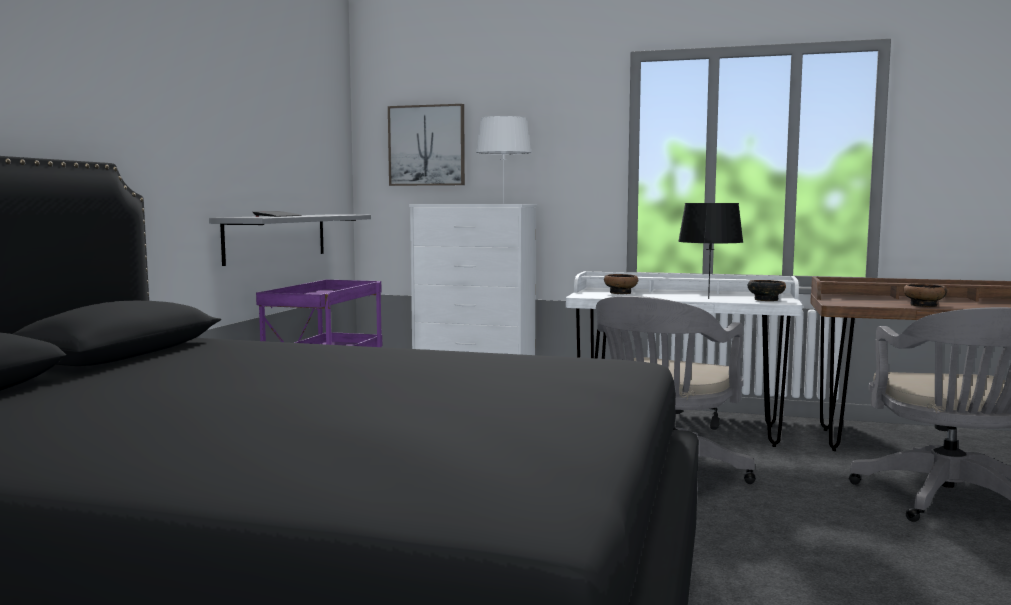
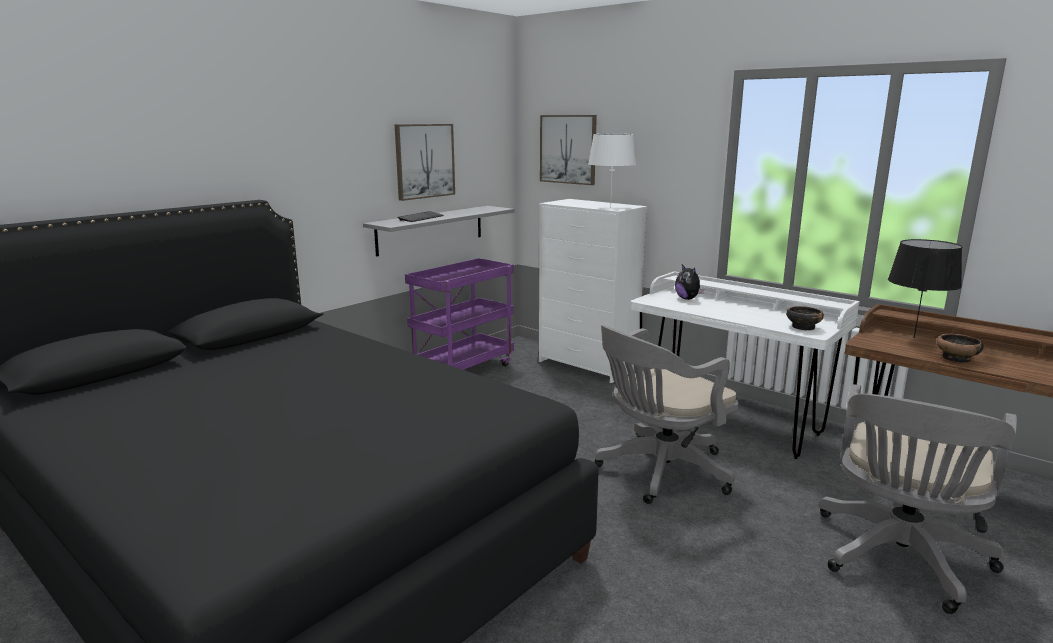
camera: 25 degrees right, 10 degrees up
(270, 146) = (424, 161): none -> picture
(621, 293) = (688, 299): bowl -> plush toy
(708, 299) = (750, 318): black table lamp -> black table lamp (913, 338)

